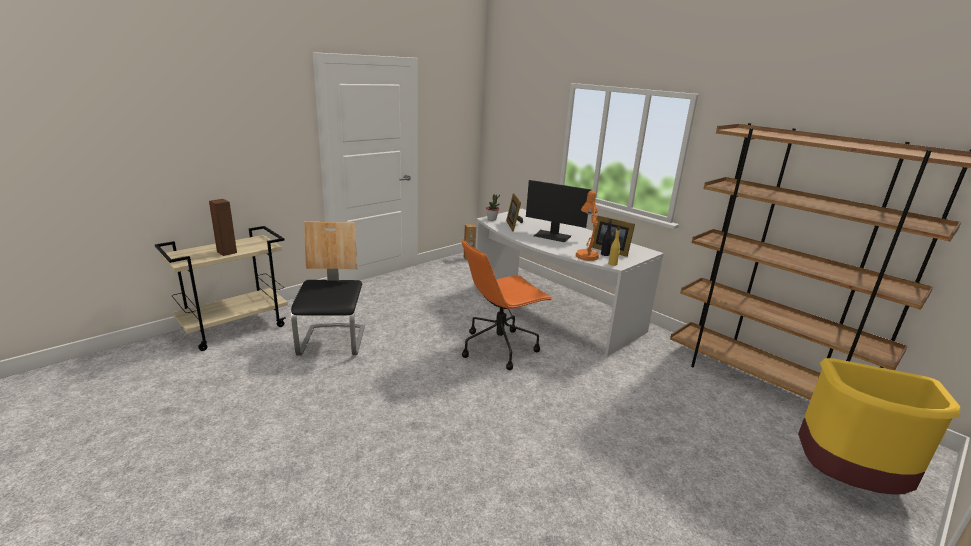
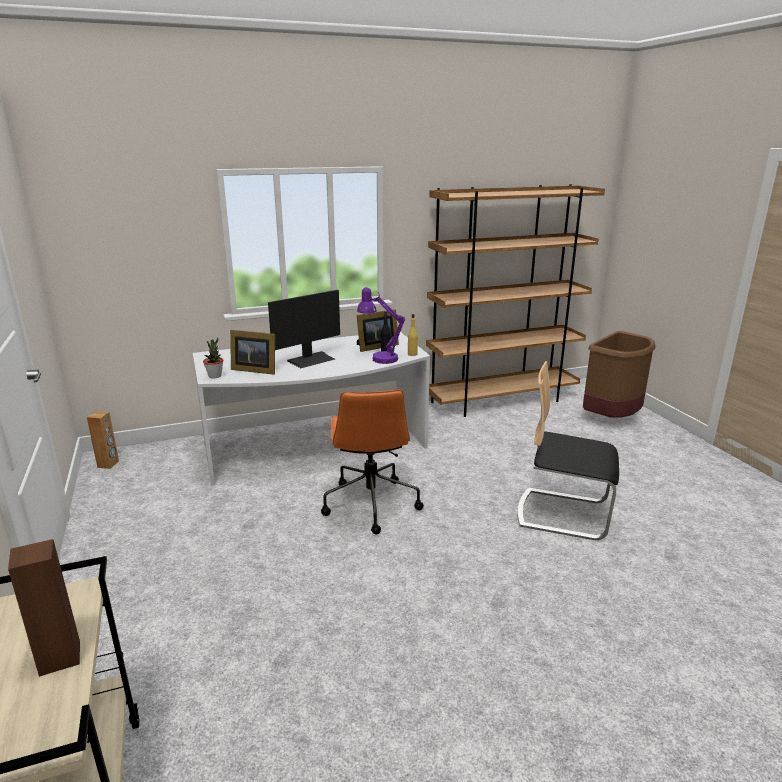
camera: 65 degrees left, 0 degrees up
(333, 341) = (250, 653): chair -> chair (563, 513)
(586, 254) = (379, 358): orange table lamp -> purple table lamp
(849, 481) = (612, 417): yellow trash can -> brown trash can

